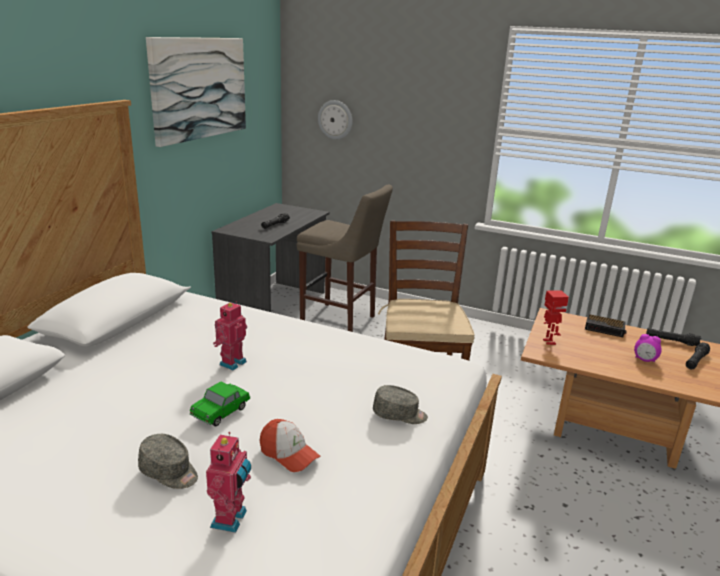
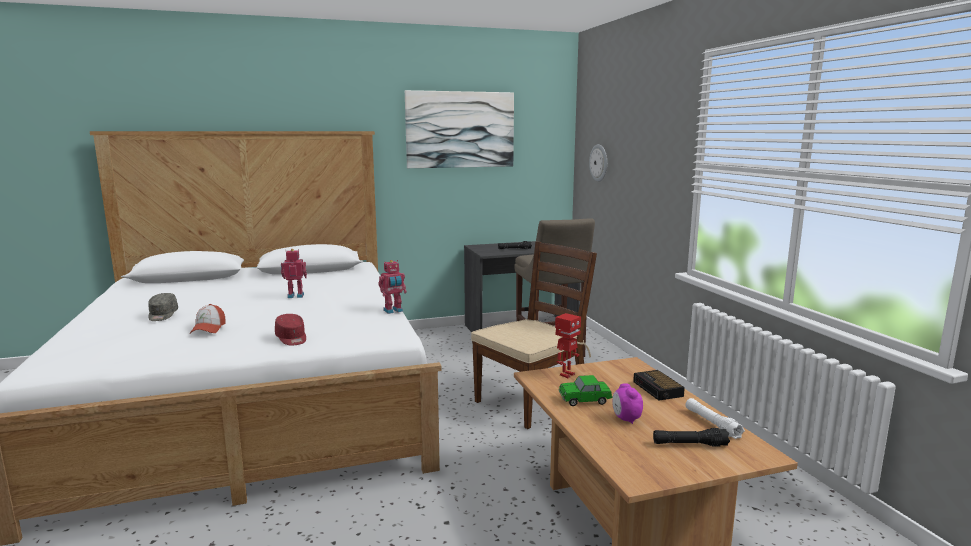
camera: 50 degrees right, 10 degrees down
(221, 412) = (234, 307): toy car -> toy car (584, 400)
(231, 519) = (129, 333): toy robot -> toy robot (393, 311)
(399, 415) = (291, 338): grey cap -> red cap
(671, 341) = (712, 424): black flashlight -> white flashlight

